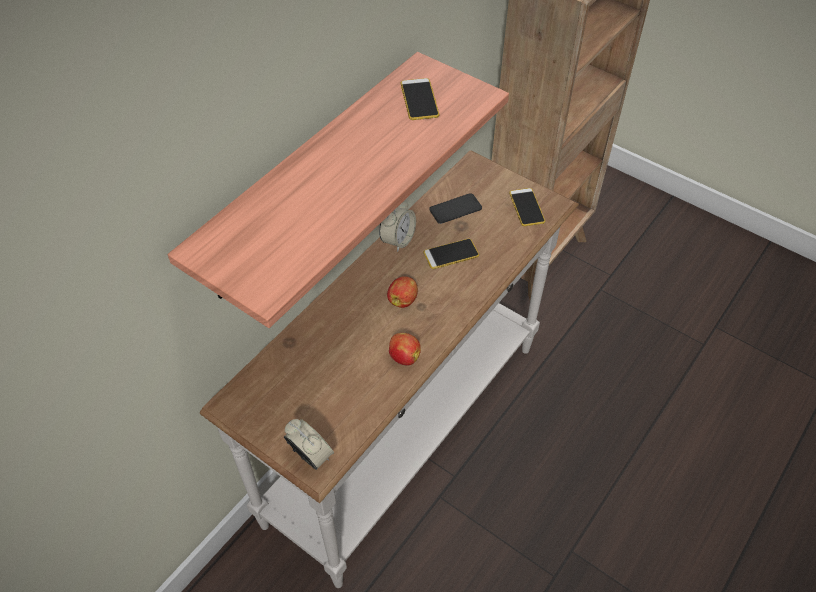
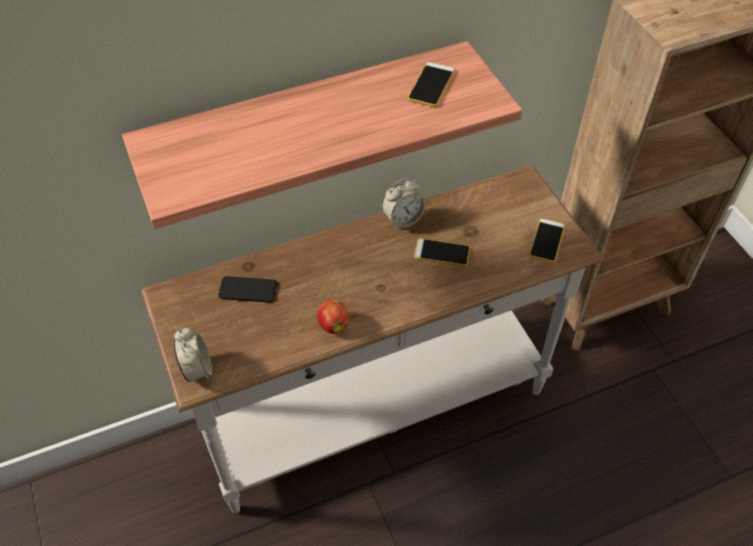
camera: 30 degrees right, 0 degrees up
(403, 300) = (368, 274): apple -> none
(455, 209) = (476, 213): phone -> phone (248, 290)

